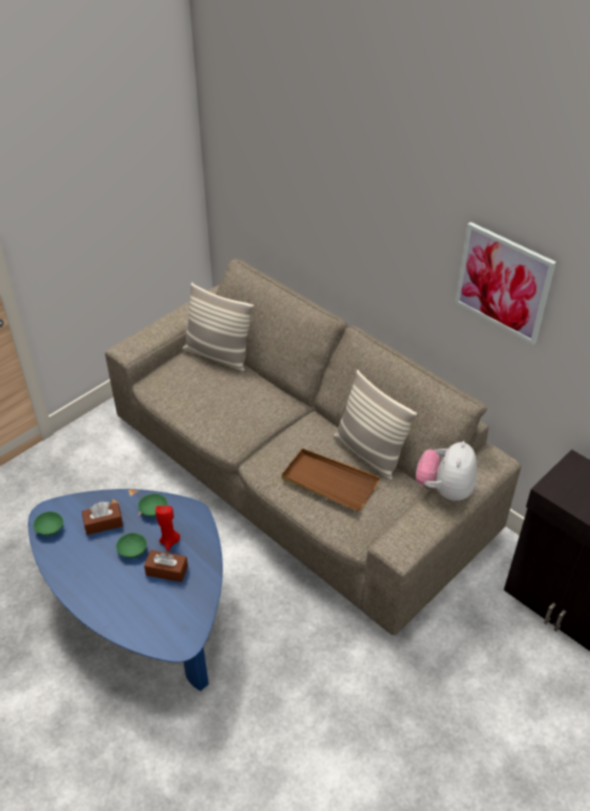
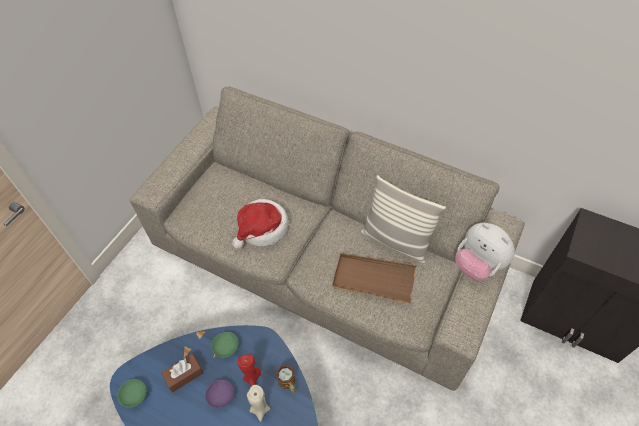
camera: 15 degrees left, 10 degrees up
(132, 551) = (220, 397): green bowl -> purple bowl
(167, 570) = (260, 408): brown tissue box -> beige candle
(203, 556) = (288, 383): none -> mug
(217, 356) = (232, 177): pillow -> none
(230, 409) = (262, 229): none -> hat
(444, 489) = (478, 265): plush toy -> plush toy turned 45 degrees counterclockwise
(503, 282) = (519, 75): picture -> none

